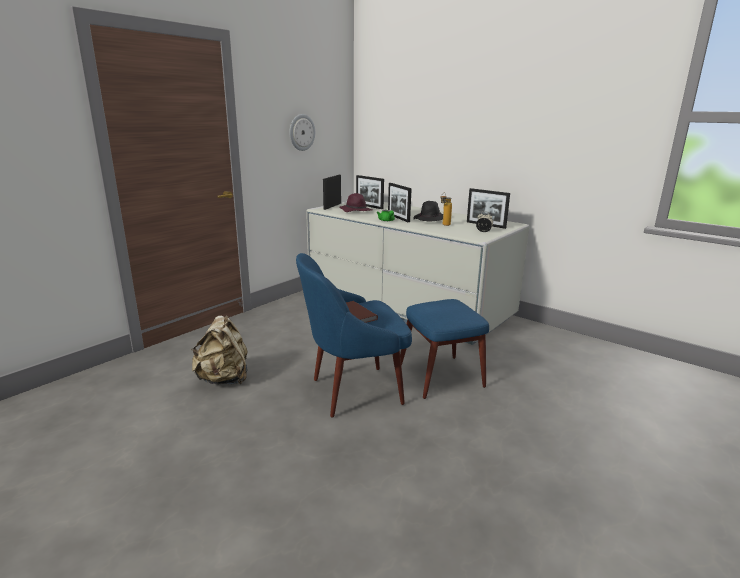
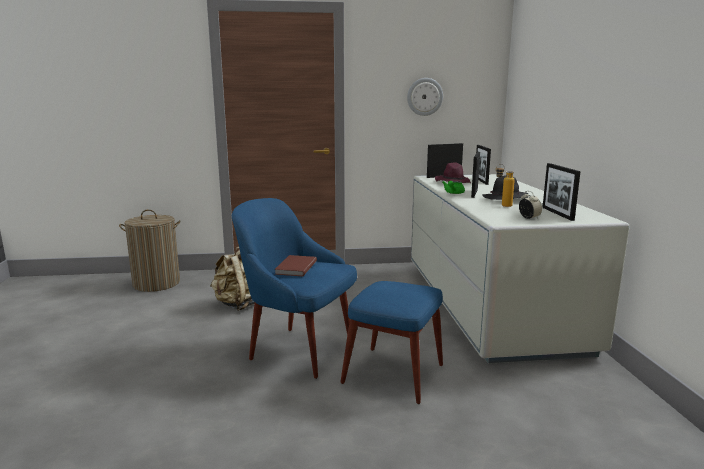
camera: 45 degrees right, 5 degrees down
(74, 398) = (156, 283): none -> laundry basket

